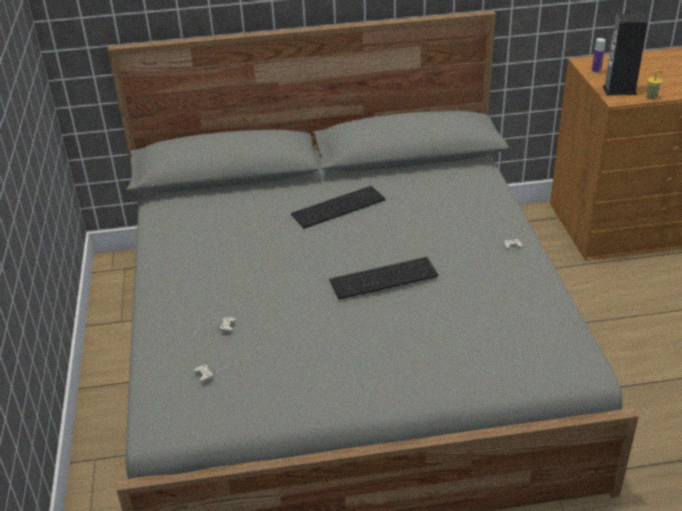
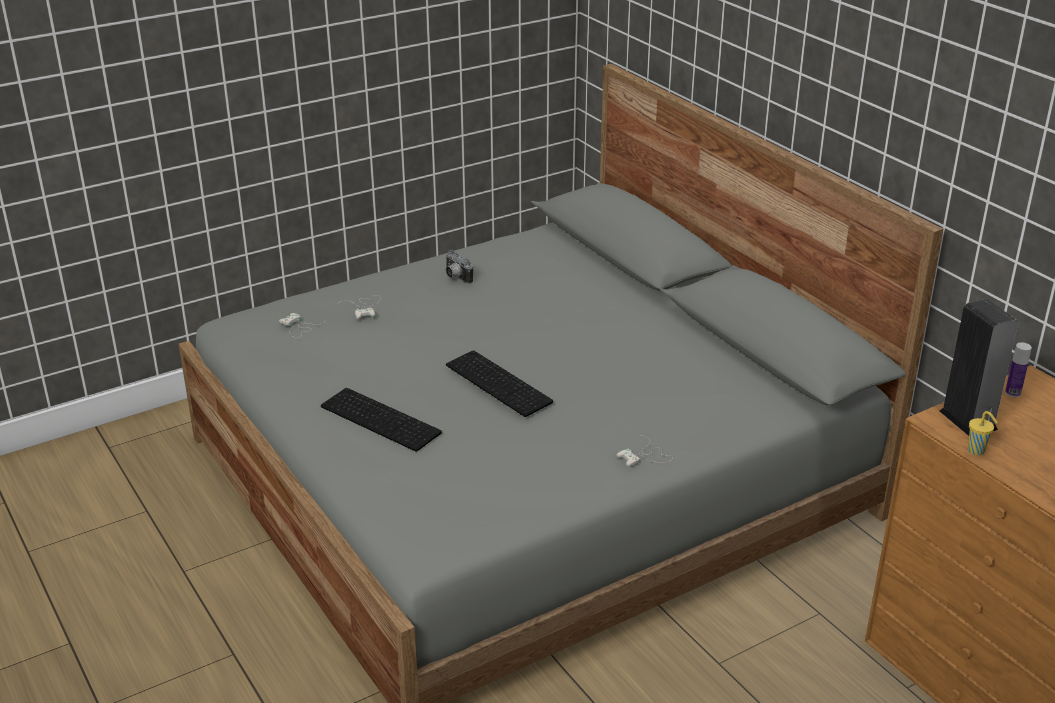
camera: 65 degrees right, 5 degrees down
(197, 264) = (455, 277): none -> camera
(338, 206) = (617, 327): keyboard -> keyboard (383, 419)

